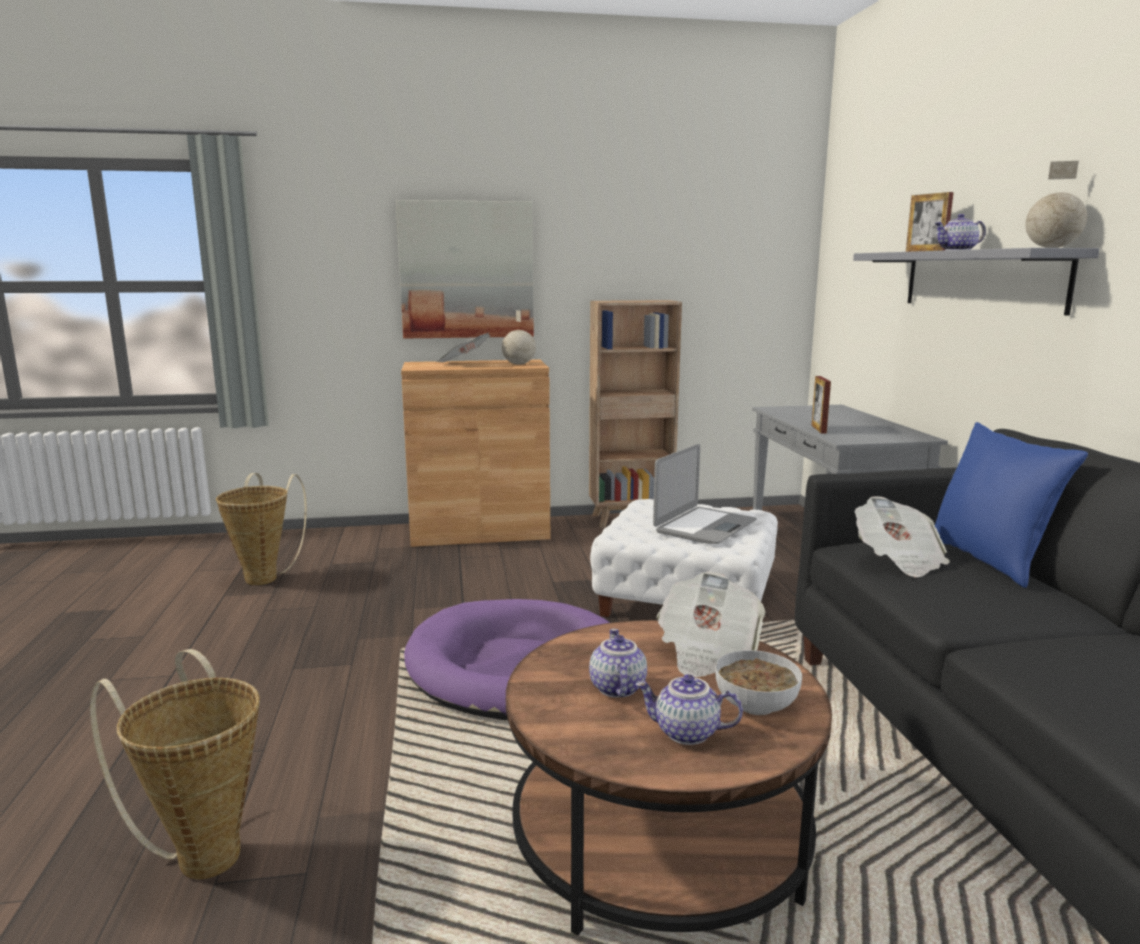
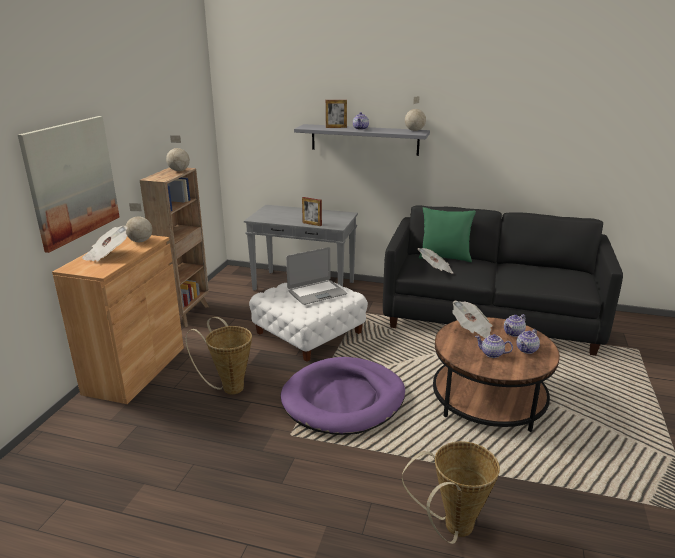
camera: 65 degrees left, 10 degrees up
(265, 577) = (104, 485): basket -> basket (229, 387)
(655, 301) = (179, 170): none -> globe
(704, 527) = (316, 293): laptop -> laptop turned 90 degrees clockwise
(756, 706) = (514, 333): bowl -> teapot
(990, 561) = (445, 257): blue pillow -> green pillow

